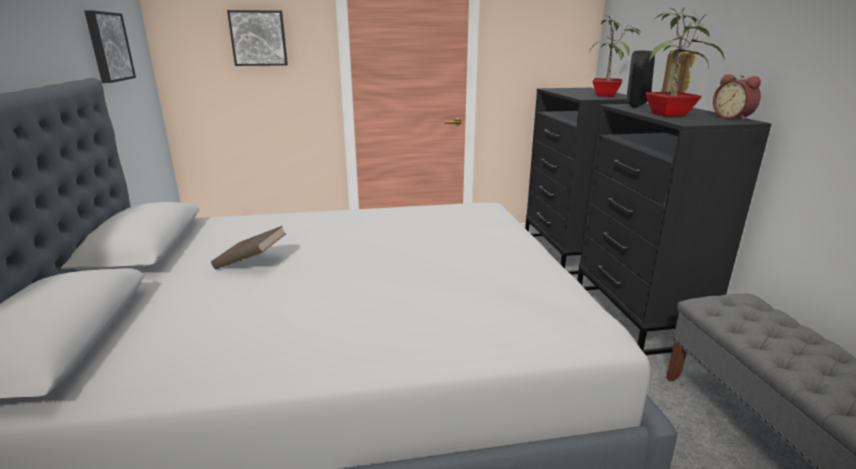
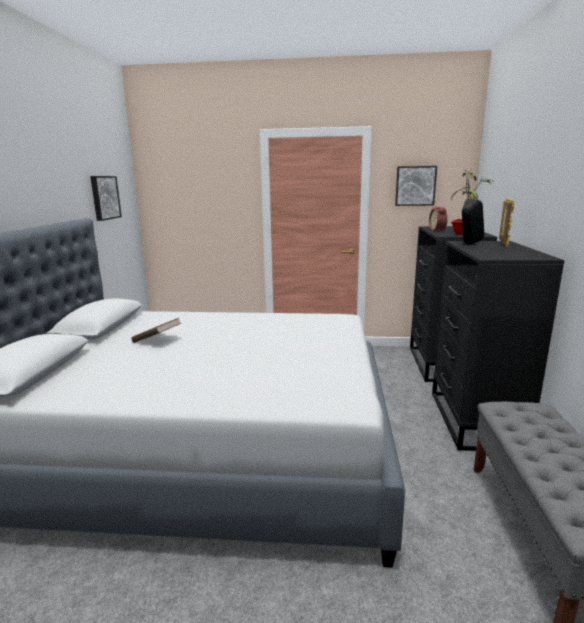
camera: 15 degrees right, 5 degrees down
(258, 38) = (206, 189): picture -> picture (415, 186)
(670, 115) = (487, 251): potted plant -> none
(733, 118) = (538, 255): alarm clock -> alarm clock (438, 230)

